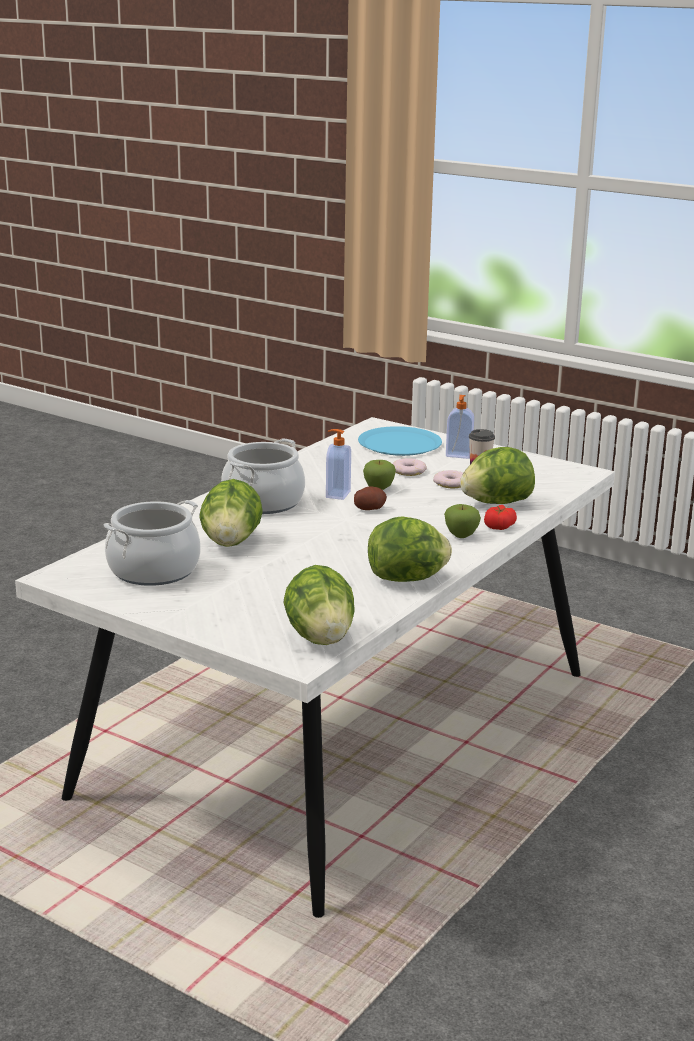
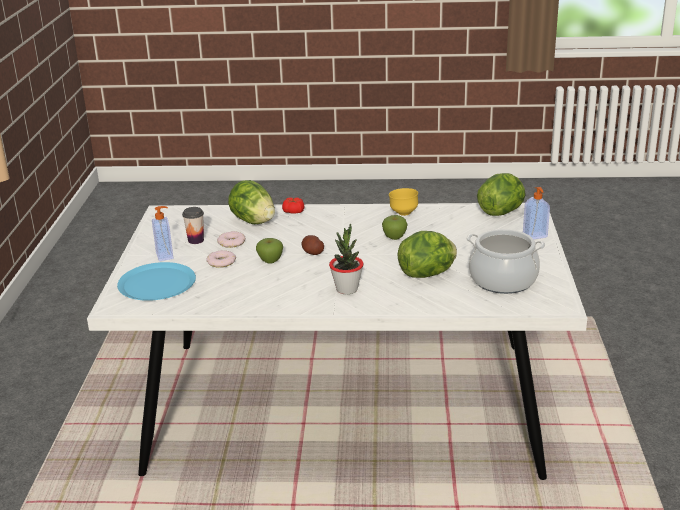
camera: 120 degrees left, 5 degrees up
(263, 502) = (347, 289): cooking pot -> potted plant
(337, 494) = (299, 270): soap dispenser -> soap dispenser (535, 236)
(408, 579) = (403, 213): lettuce -> yellow bowl
(461, 535) = (322, 217): apple -> apple (394, 237)

